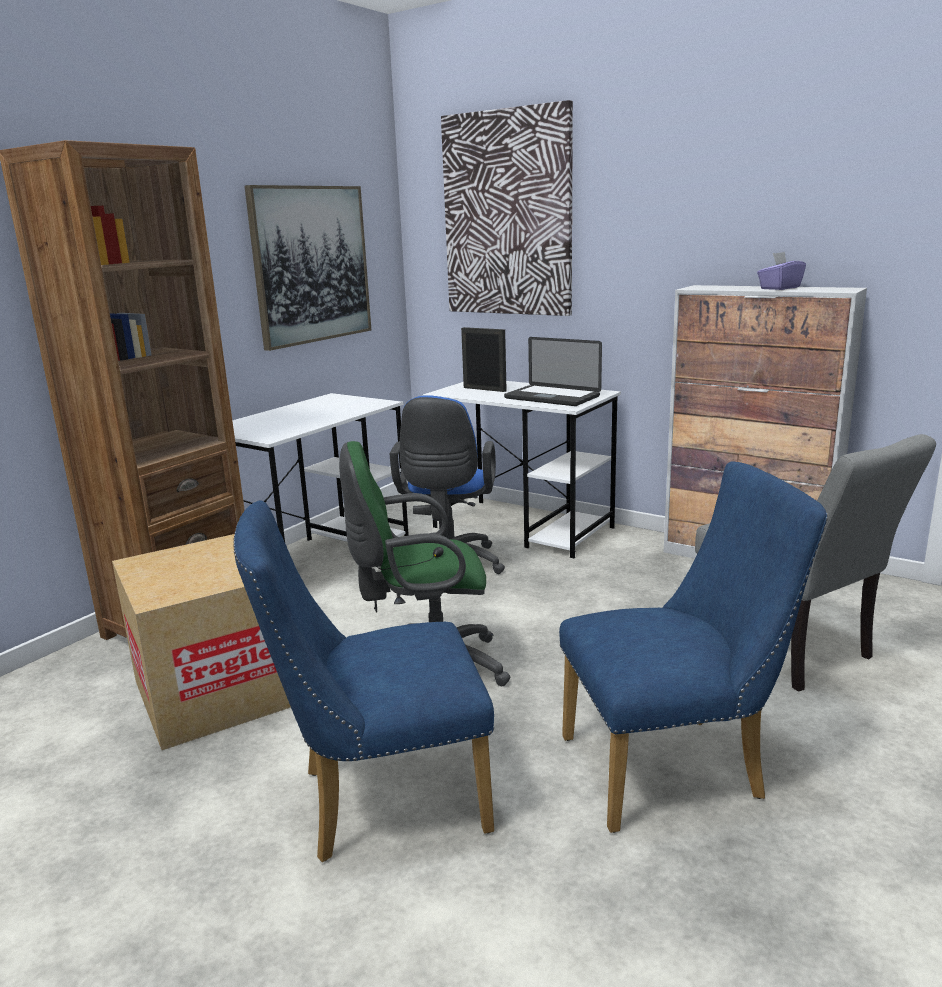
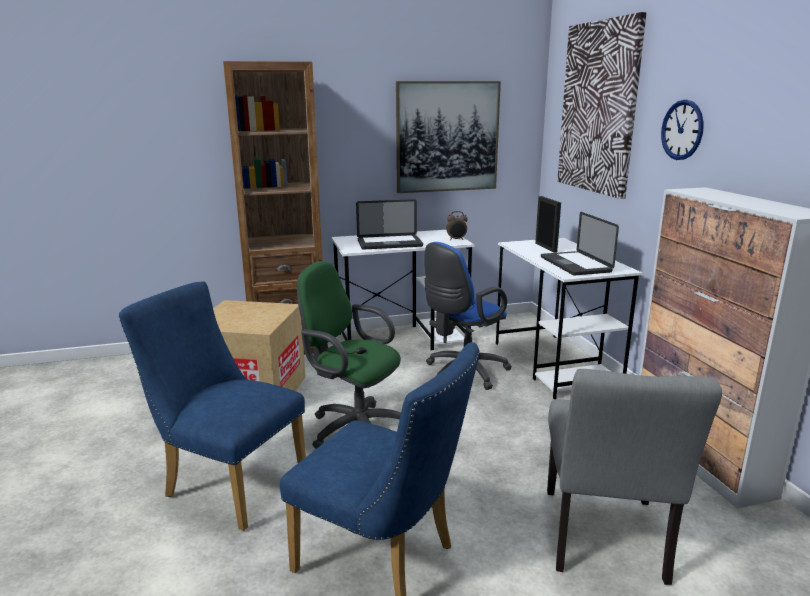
camera: 40 degrees right, 0 degrees up
(300, 421) = (389, 243): none -> laptop
(370, 401) = (456, 239): none -> alarm clock
(649, 229) = (682, 130): none -> wall clock
(779, 288) = (753, 202): purple tissue box -> none

